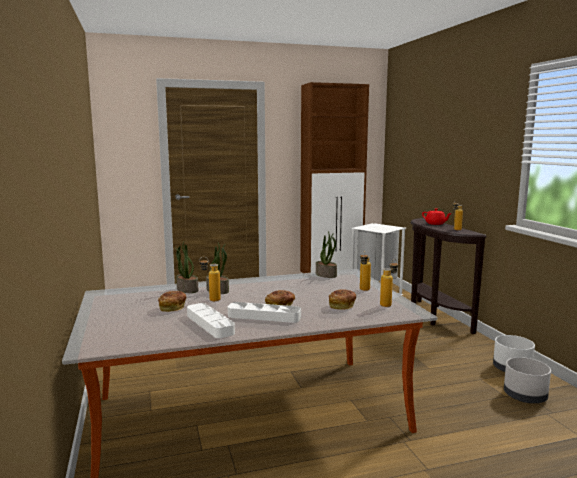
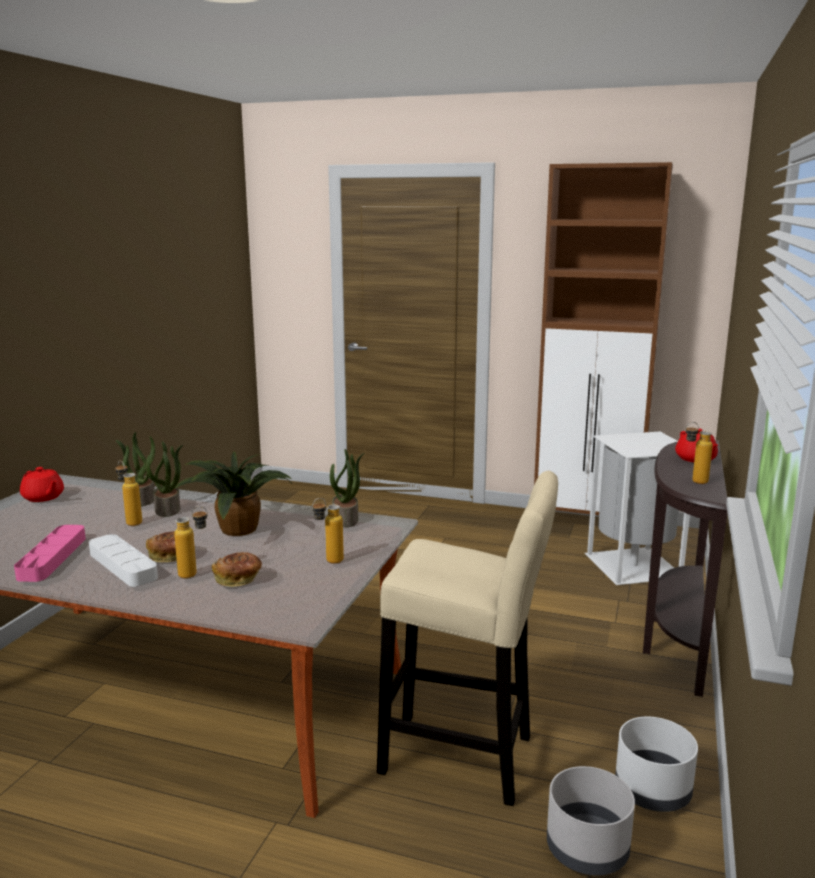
camera: 35 degrees right, 5 degrees up
(112, 302) = (43, 497): none -> red teapot
(172, 308) = (72, 522): bread -> none
(210, 324) = (52, 557): white tray -> pink tray
(281, 289) = (237, 528): none -> potted plant
(388, 304) = (302, 596): bottle -> bottle (195, 574)
(434, 385) = (465, 758): none -> beige stool

